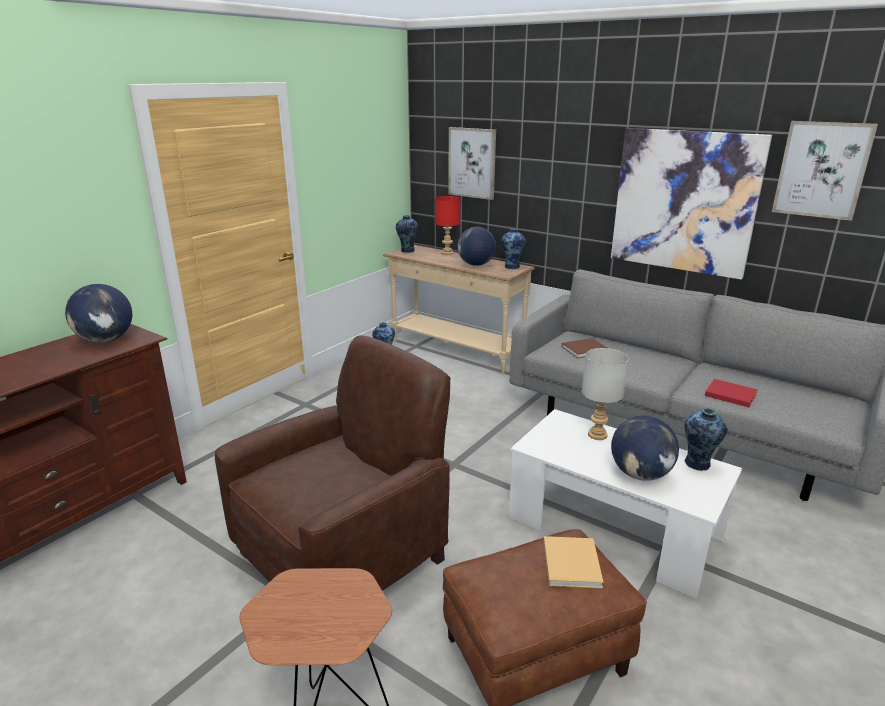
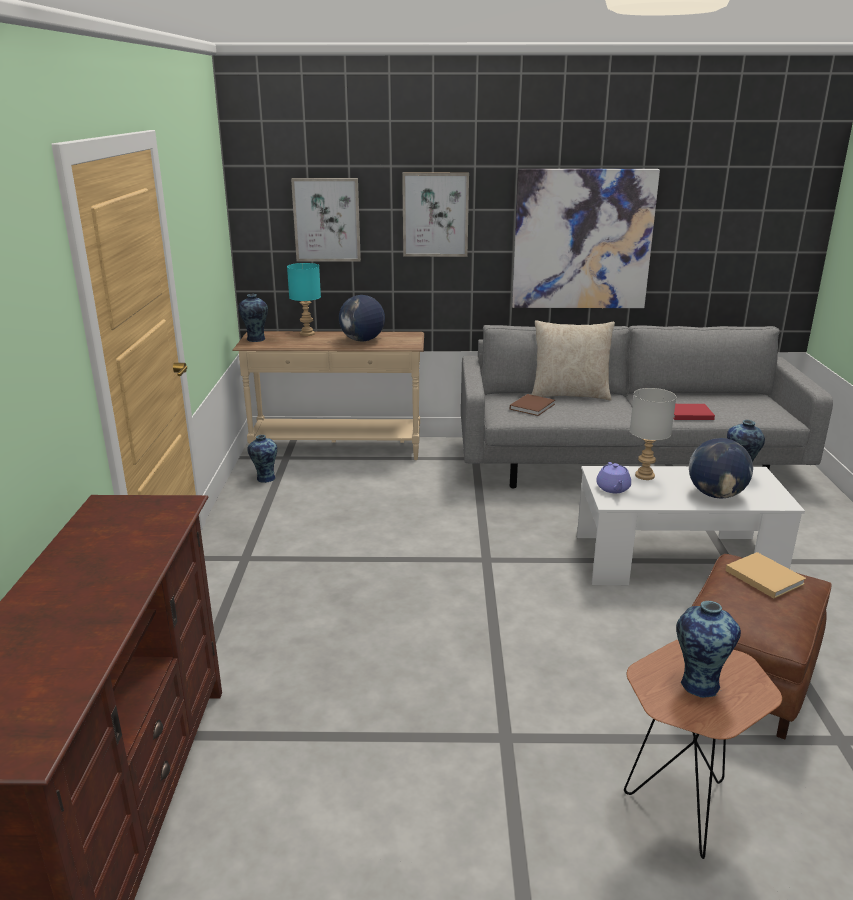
camera: 35 degrees left, 0 degrees up
(106, 340) = (132, 521): globe -> none
(344, 555) = (501, 680): brown armchair -> none
(447, 253) = (307, 334): red table lamp -> turquoise table lamp
(512, 267) = (403, 335): vase -> vase (698, 683)
(550, 436) = (613, 489): none -> purple teapot
(637, 348) = (570, 395): none -> beige pillow
(822, 170) = (702, 198): picture -> picture (435, 215)

